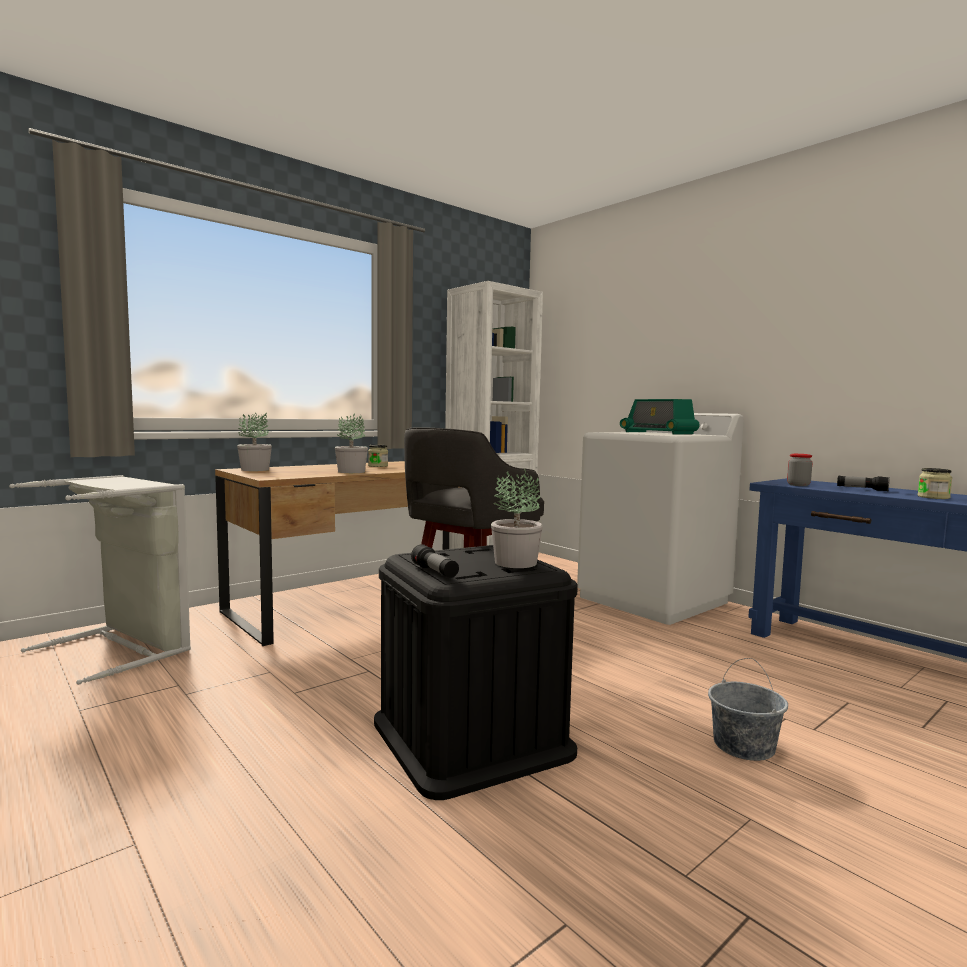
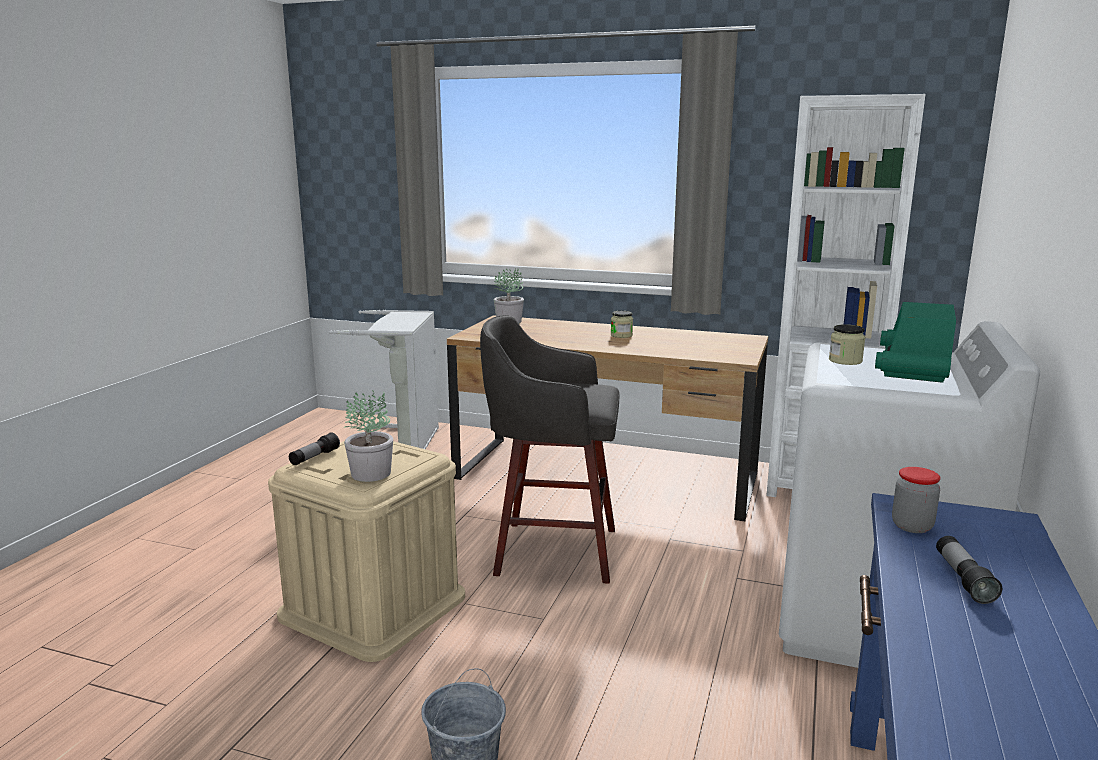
camera: 60 degrees right, 10 degrees up
(352, 472) = (553, 341): potted plant -> none
(471, 736) = (373, 605): black storage box -> beige storage box
(933, 497) = (964, 647): jar -> jar (845, 361)

